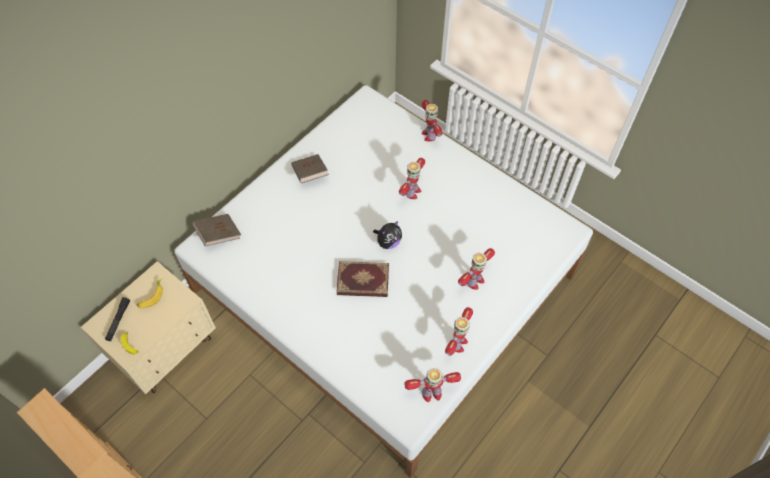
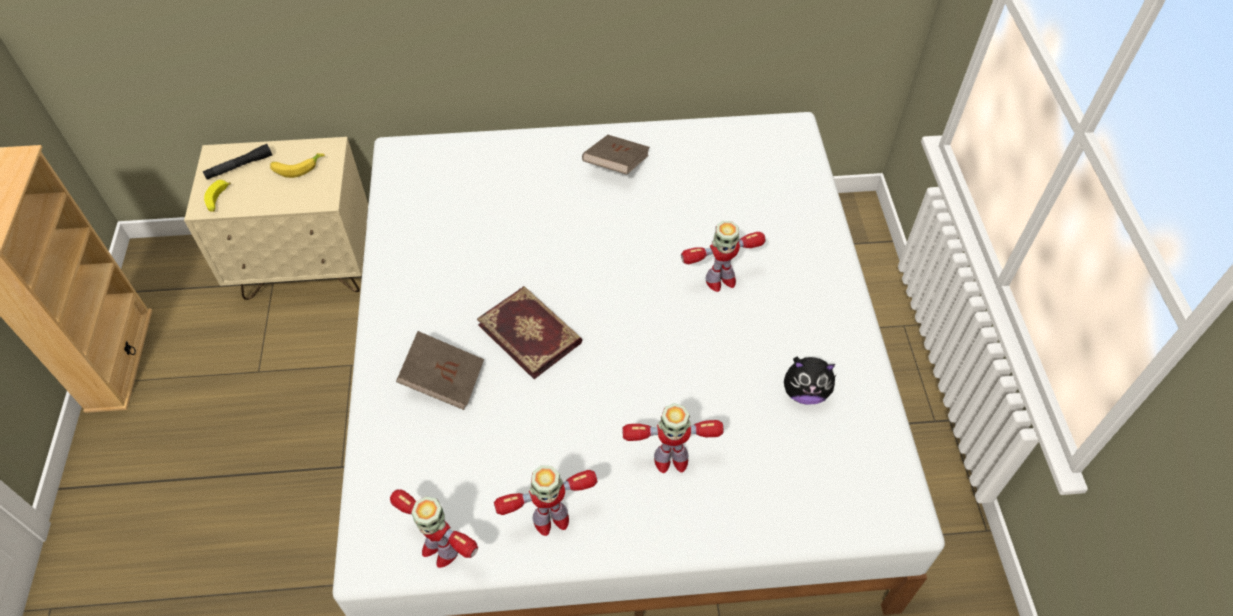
camera: 45 degrees right, 5 degrees down
(218, 235) = (436, 155): brown book -> brown book (444, 380)
(388, 242) = (615, 315): plush toy -> plush toy (805, 392)
(429, 135) = (828, 227): toy robot -> none

